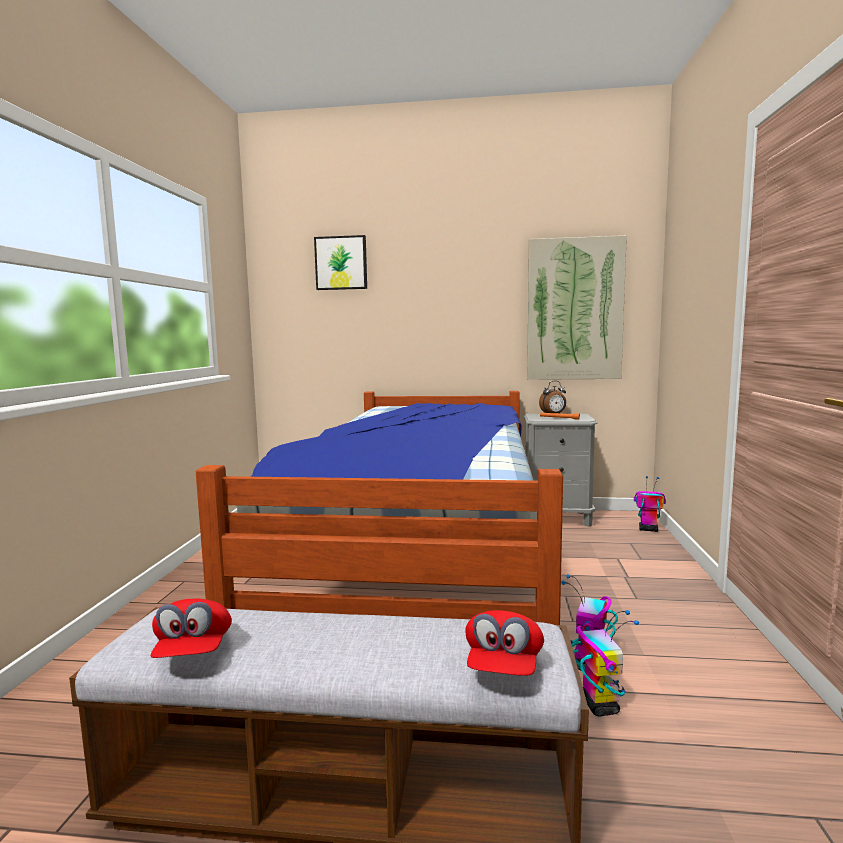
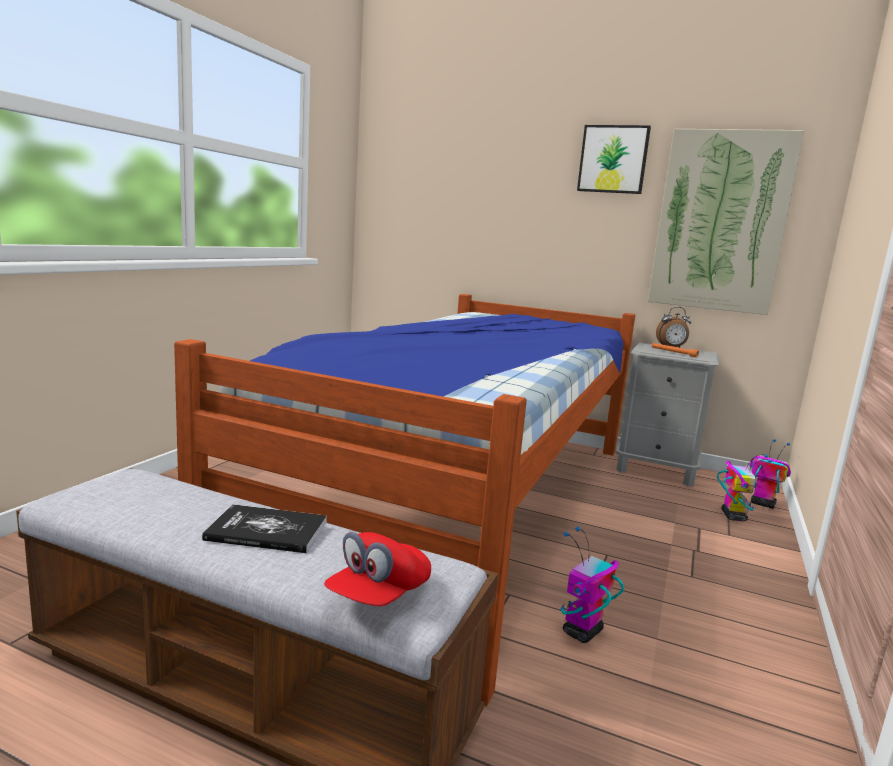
camera: 15 degrees right, 5 degrees up
(194, 652) = (117, 512): red cap -> none
(341, 263) = (454, 146): picture -> picture (613, 159)
(355, 635) = (267, 531): none -> book
(598, 705) = (565, 676): toy robot -> toy robot (733, 516)

